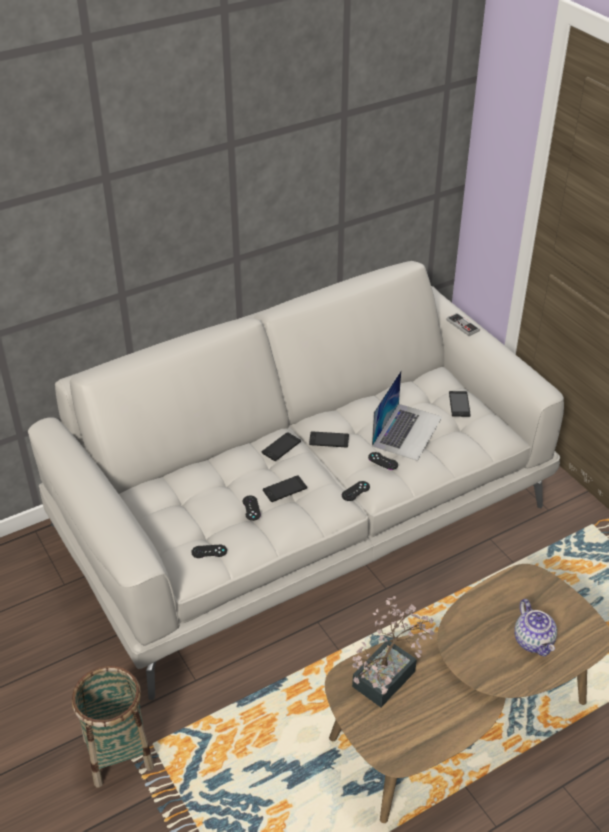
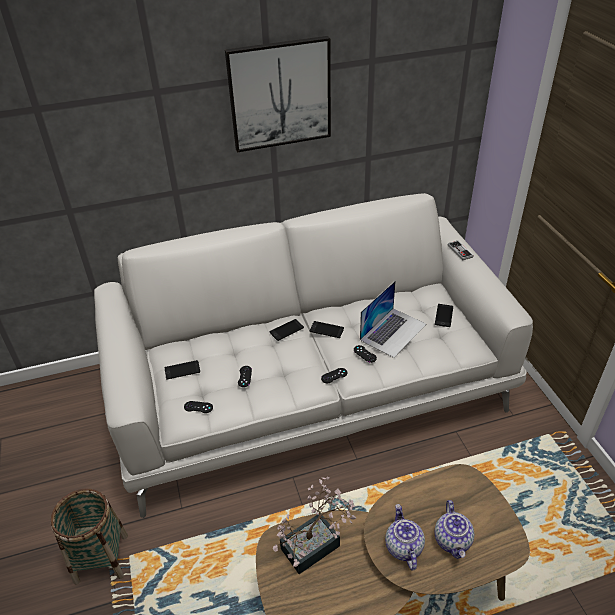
camera: 15 degrees right, 0 degrees up
(244, 164) = (280, 94): none -> picture
(285, 489) = (277, 365): phone -> phone (182, 370)
(485, 657) = (403, 547): none -> teapot

